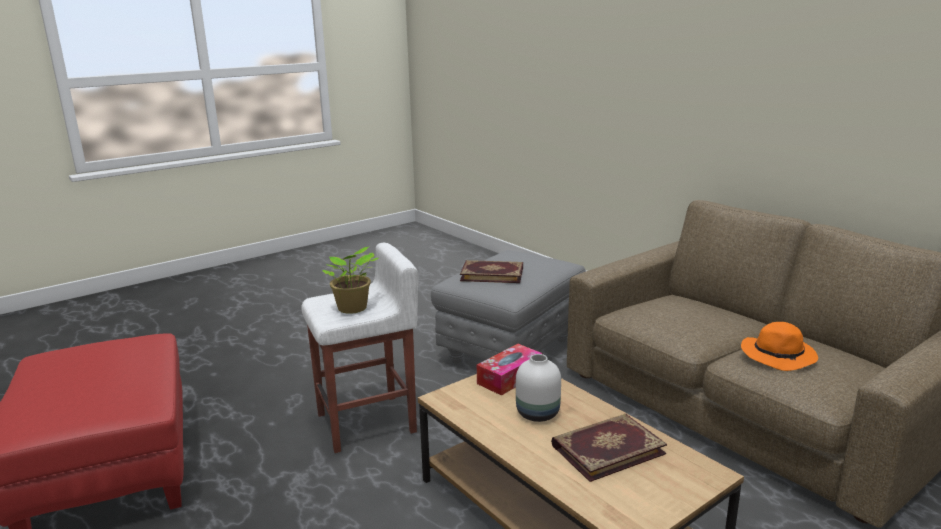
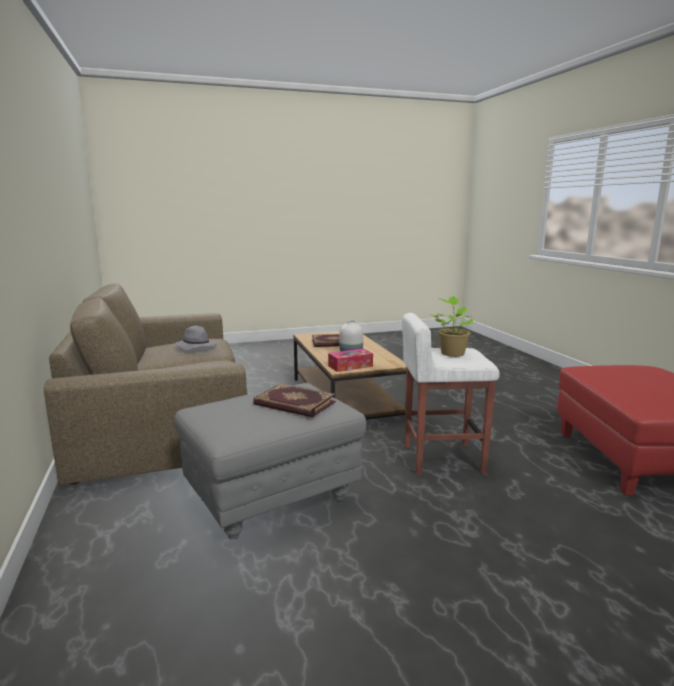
camera: 160 degrees left, 5 degrees down
(779, 356) = (195, 346): orange hat -> grey hat

